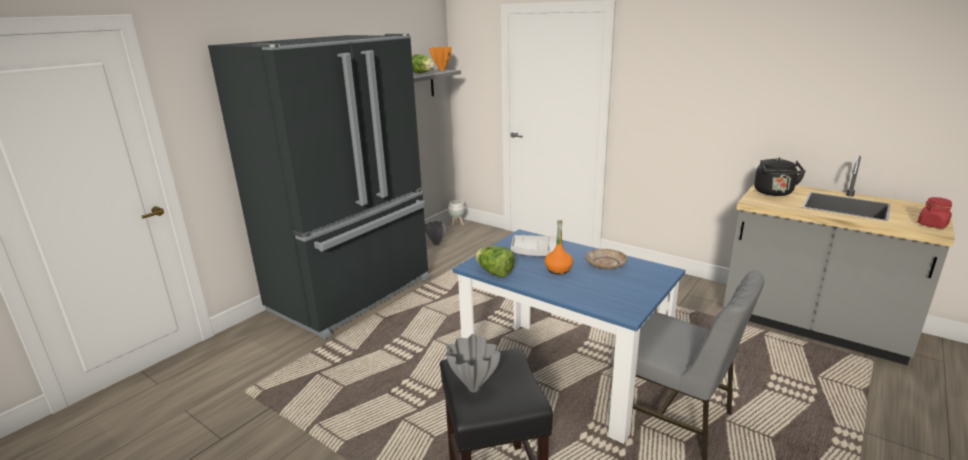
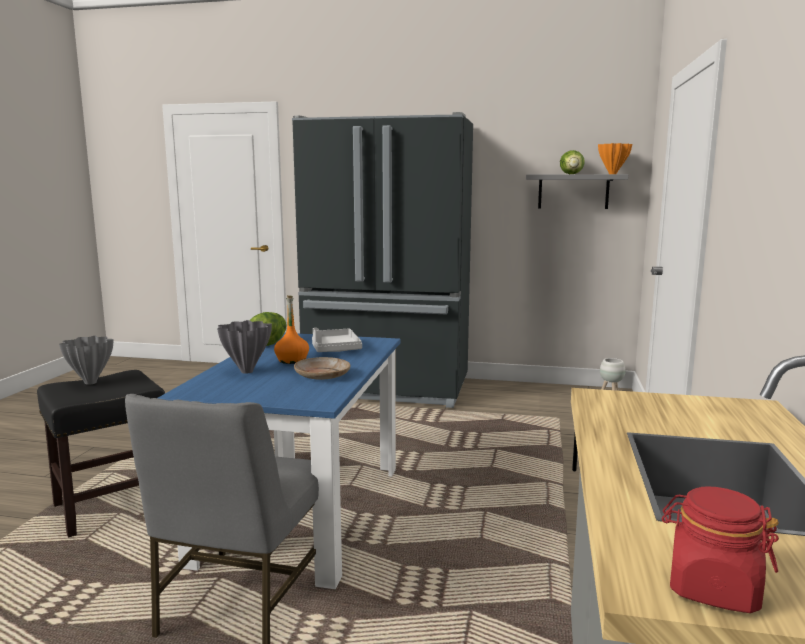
camera: 65 degrees right, 10 degrees down
(436, 244) = (540, 394): grey vase -> grey vase (247, 371)
(774, 193) = (691, 412): black kettle -> none

